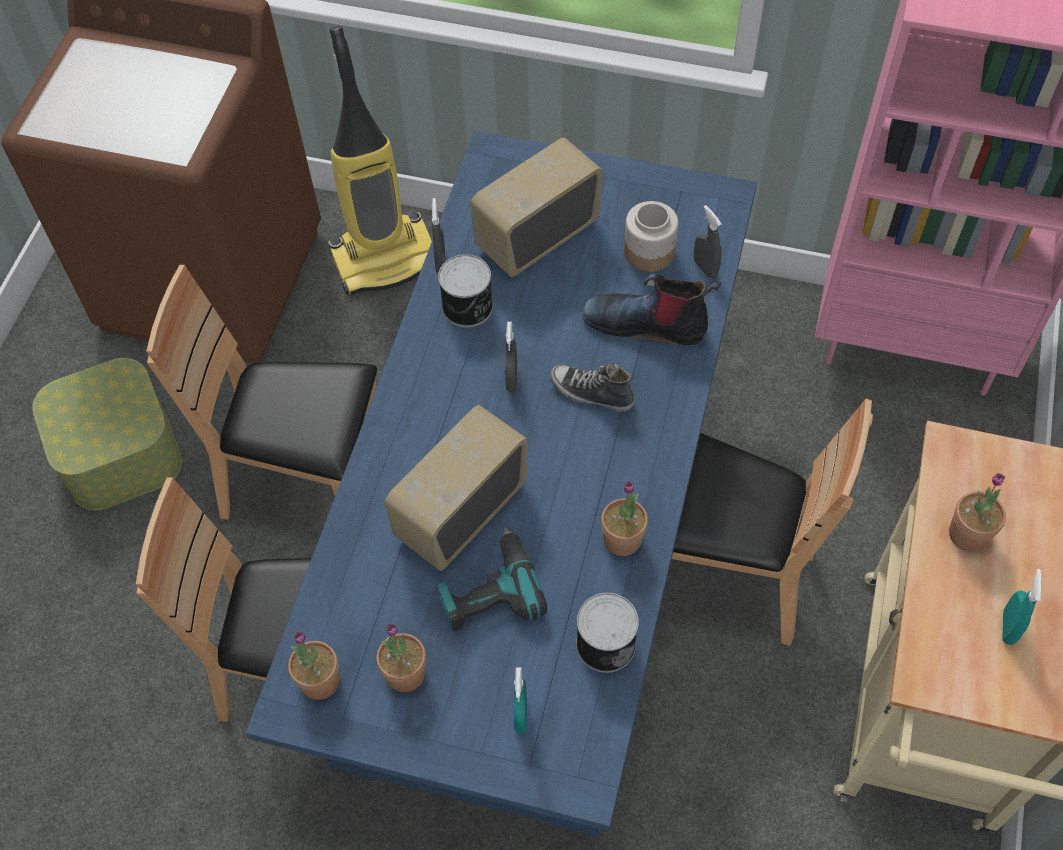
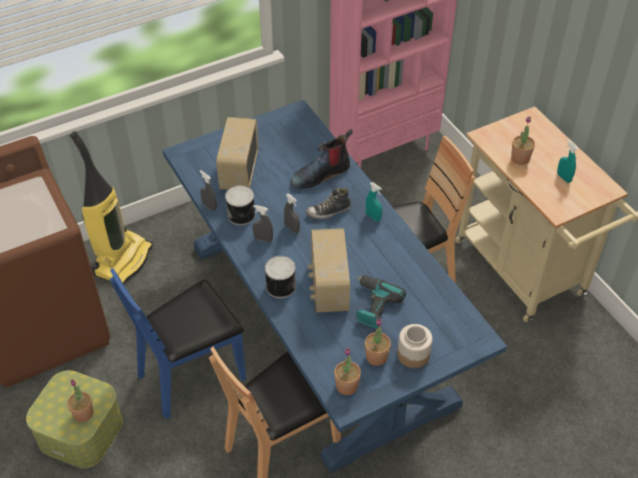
camera: 45 degrees left, 10 degrees down
(307, 485) = (192, 375): brown chair -> blue chair
(520, 715) = (435, 336): turquoise spray bottle -> turquoise spray bottle (373, 217)
(605, 643) = (435, 290): can -> can (280, 286)
(622, 539) = (400, 252): potted plant -> potted plant (83, 414)
(650, 252) = (292, 148): jar -> jar (413, 354)
(705, 268) = (320, 141): grey spray bottle -> grey spray bottle (263, 239)

